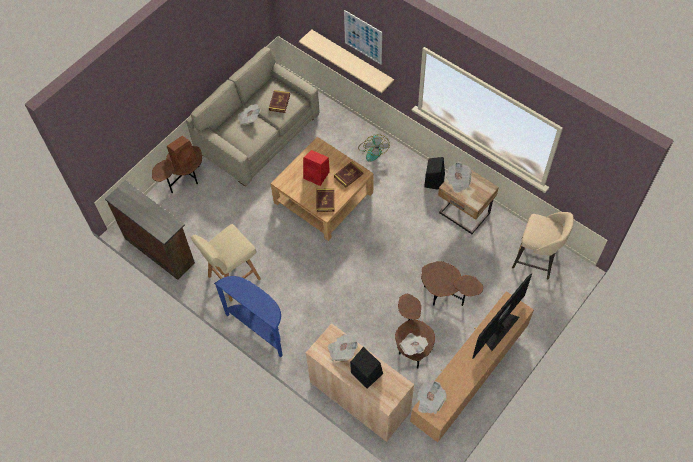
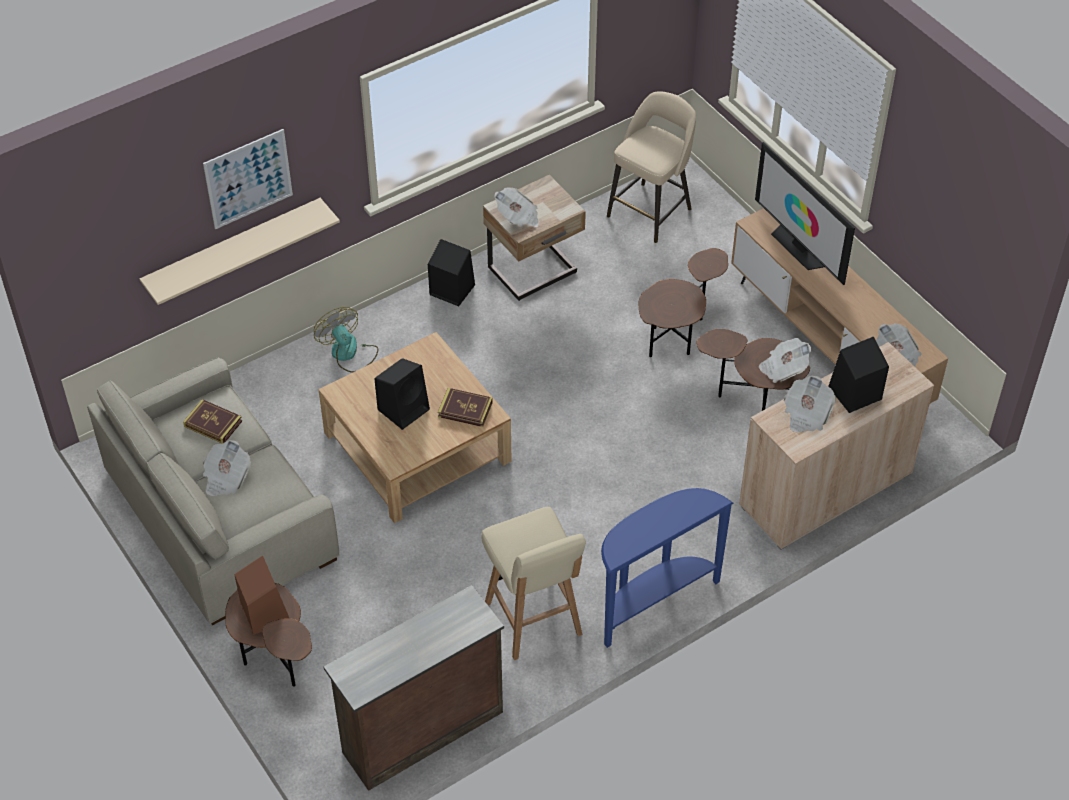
camera: 75 degrees left, 10 degrees down
(317, 175) = (404, 408): red speaker -> black speaker
(348, 175) = (425, 365): book -> none
(373, 150) = (349, 353): fan -> fan turned 135 degrees counterclockwise

